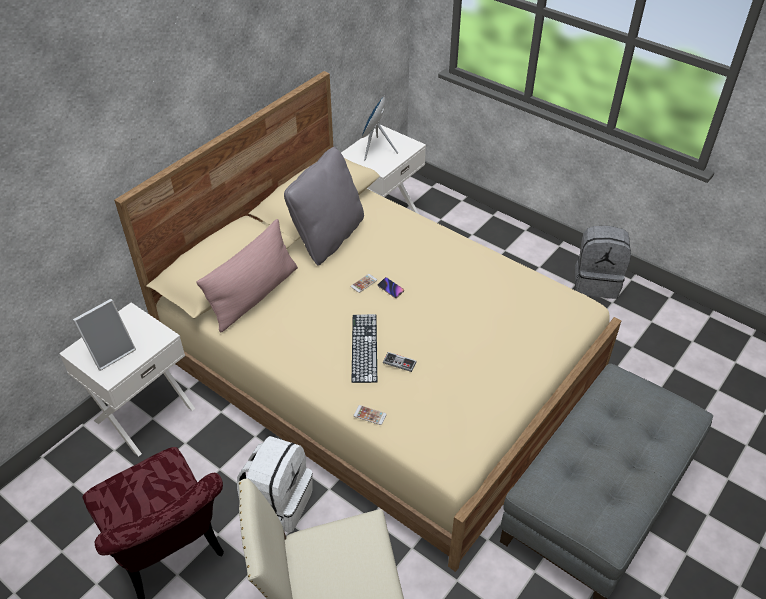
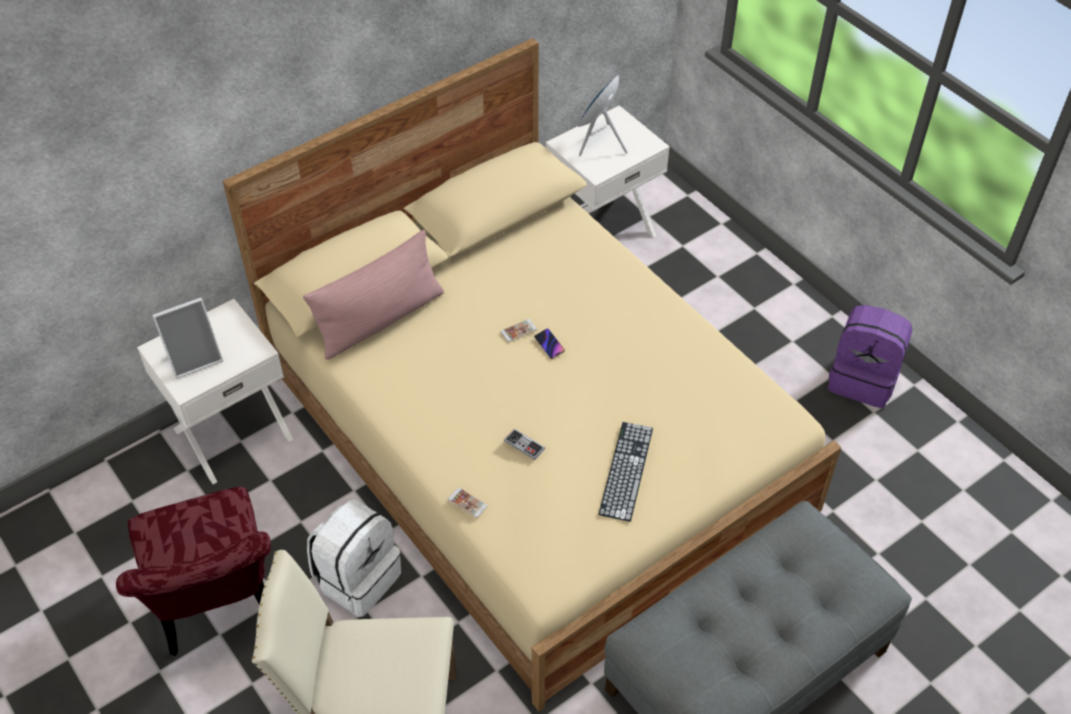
camera: 15 degrees right, 5 degrees up
(328, 238) = (495, 259): grey pillow -> none
(364, 347) = (489, 416): keyboard -> keyboard (626, 470)
(596, 282) = (863, 379): grey backpack -> purple backpack

